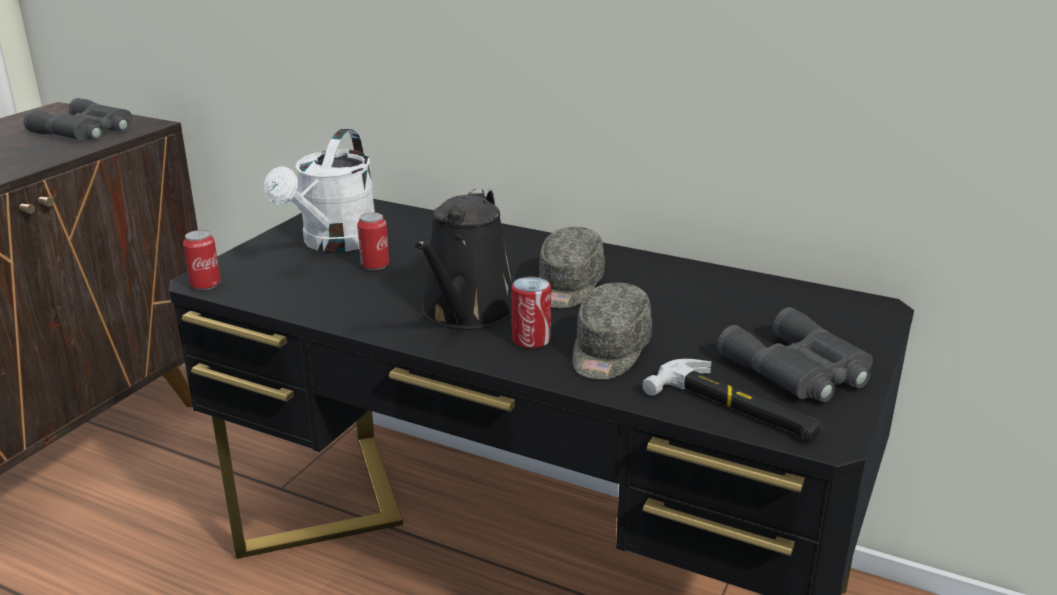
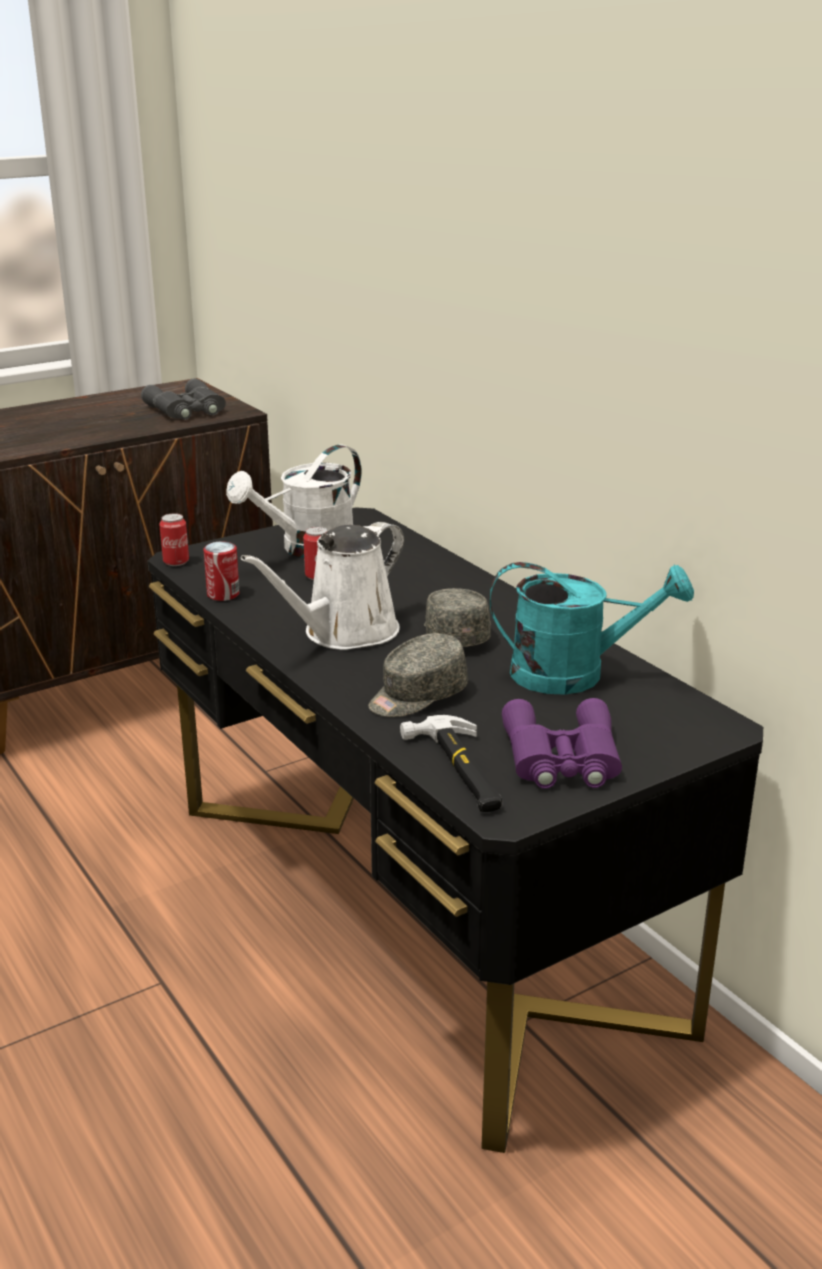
camera: 30 degrees right, 0 degrees up
(467, 312) = (344, 633): black watering can -> white watering can
(531, 339) = (366, 669): can -> can (223, 594)
(568, 287) = (454, 634): grey cap -> grey cap turned 120 degrees clockwise
(711, 295) = (574, 674): none -> turquoise watering can
(799, 371) = (561, 758): grey binoculars -> purple binoculars

